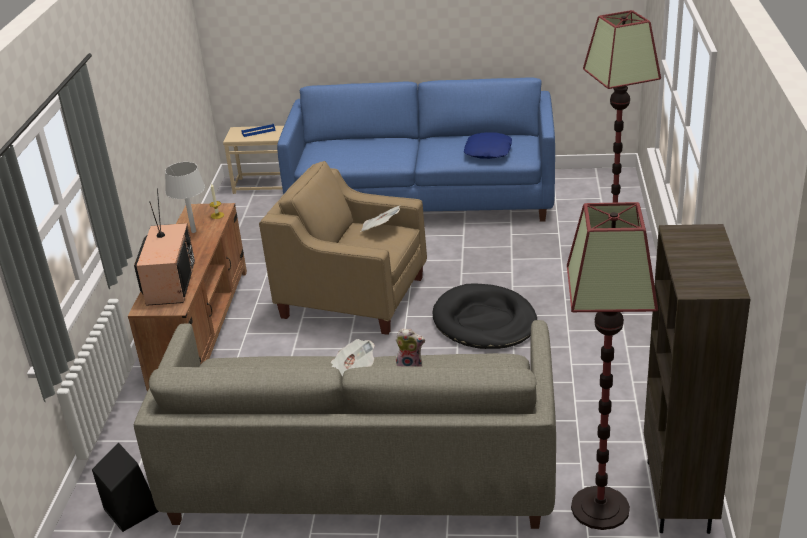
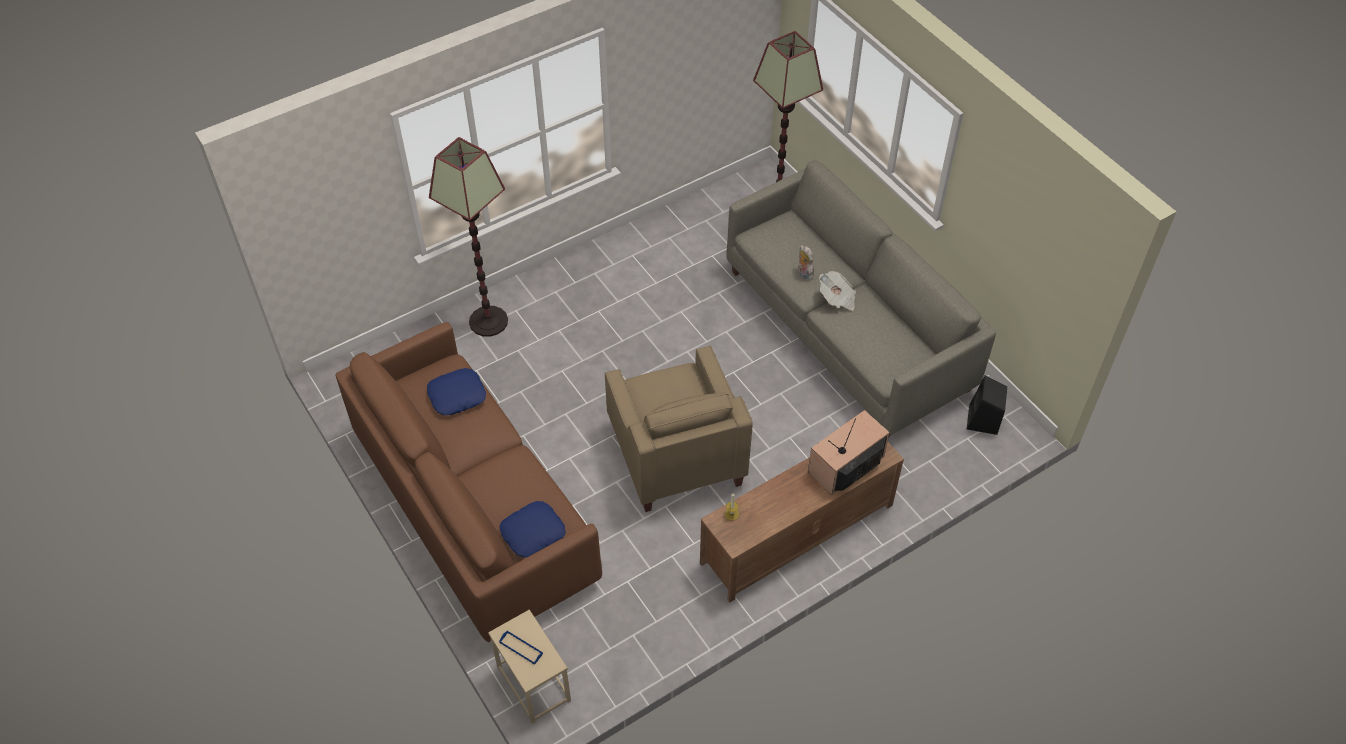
camera: 130 degrees left, 20 degrees up
(193, 231) = (769, 511): grey table lamp -> none
(328, 150) = (532, 532): none -> blue pillow
(380, 229) = (647, 398): newspaper -> none
(423, 199) = (474, 506): blue sofa -> brown sofa
(484, 321) = (643, 352): black dog bed -> none
(679, 497) = (739, 190): brown bookcase -> none

